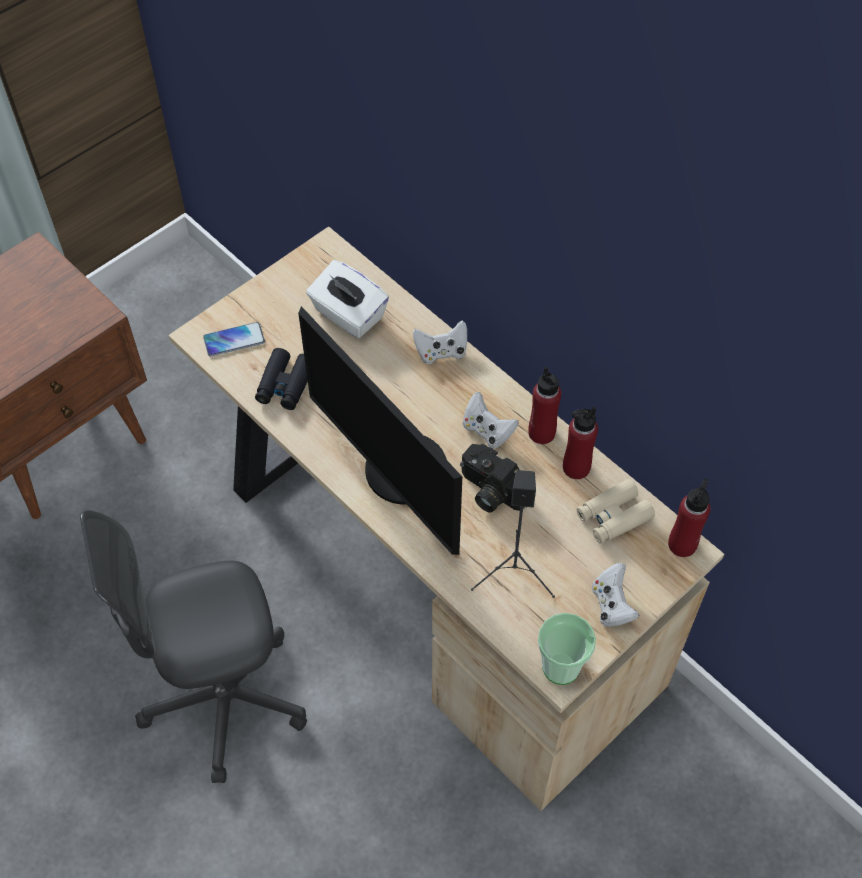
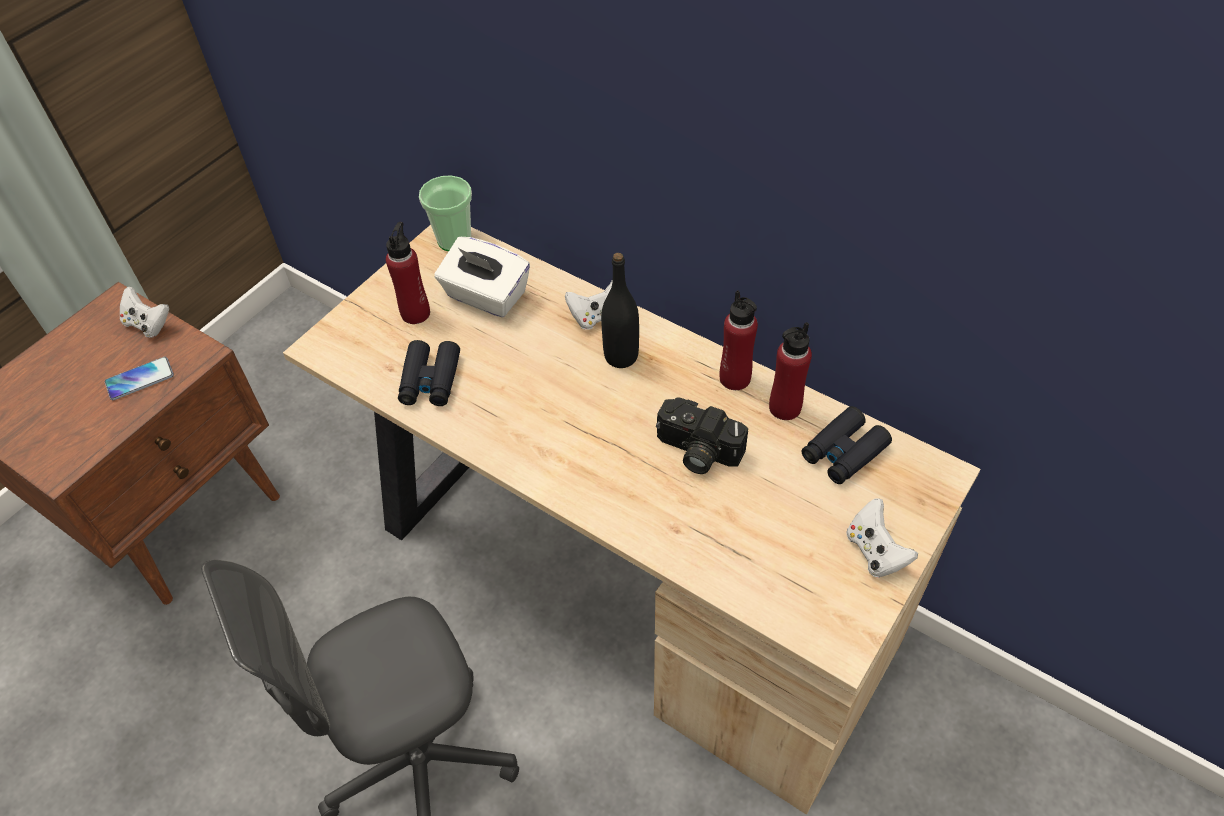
camera: 10 degrees left, 5 degrees down
(234, 340) = (361, 344): phone -> phone (140, 379)
(398, 475) = (584, 454): monitor -> none
(450, 394) = (621, 356): none -> black bottle
(487, 431) = (673, 387): white game controller -> white game controller (148, 324)
(515, 572) = (751, 536): black speaker -> none
(561, 667) = (840, 637): cup -> cup (454, 240)
(613, 516) = (843, 452): beige binoculars -> black binoculars
(682, 544) = (930, 467): red bottle -> red bottle (415, 313)

